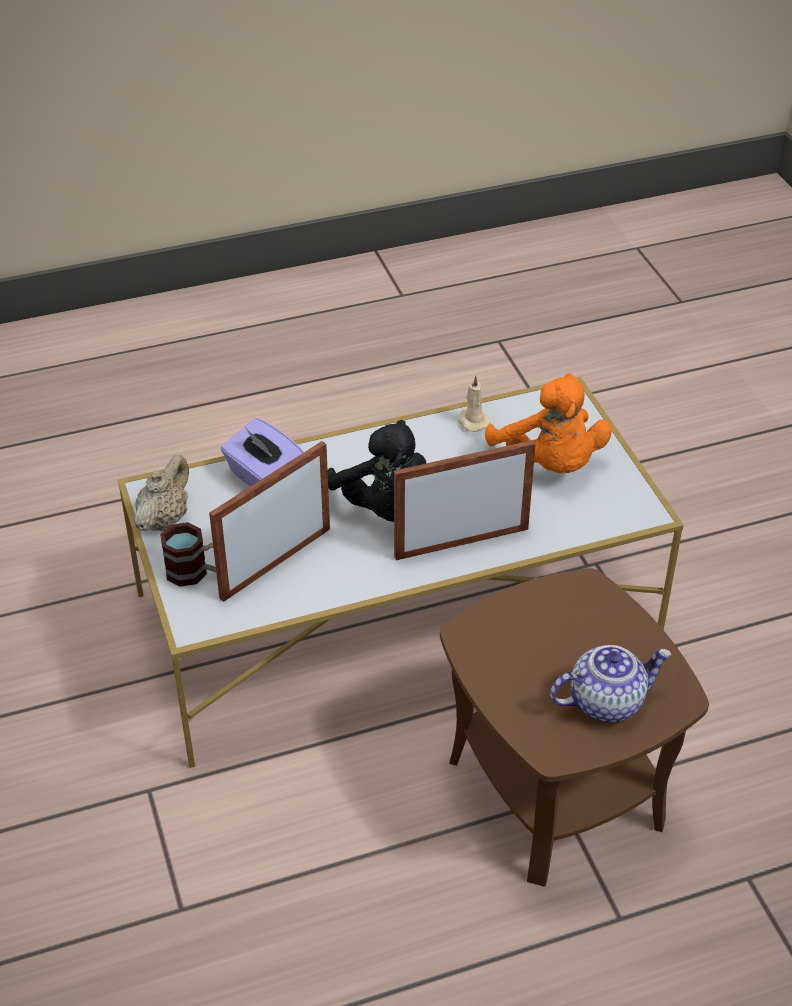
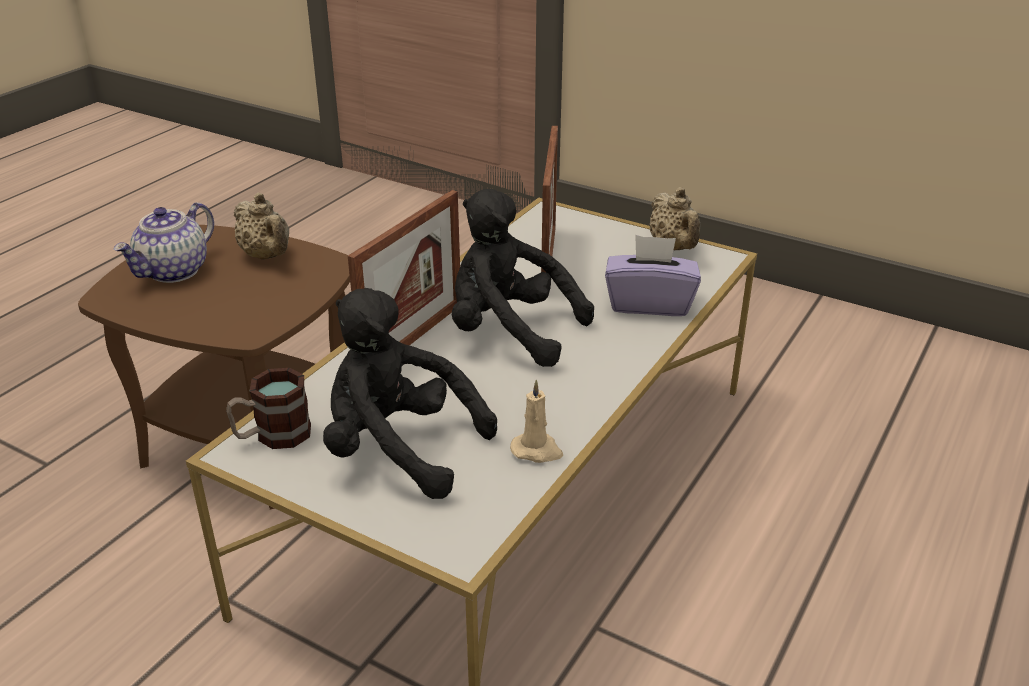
camera: 140 degrees right, 10 degrees down
(195, 572) = (596, 233): mug -> mug (272, 436)
(512, 675) = (267, 256): none -> beige teapot
(549, 464) = (398, 449): orange plush toy -> black plush toy

